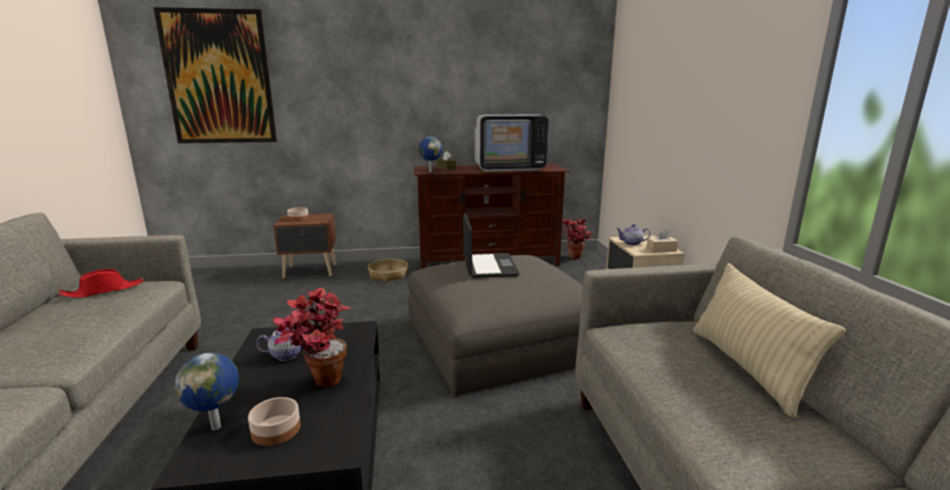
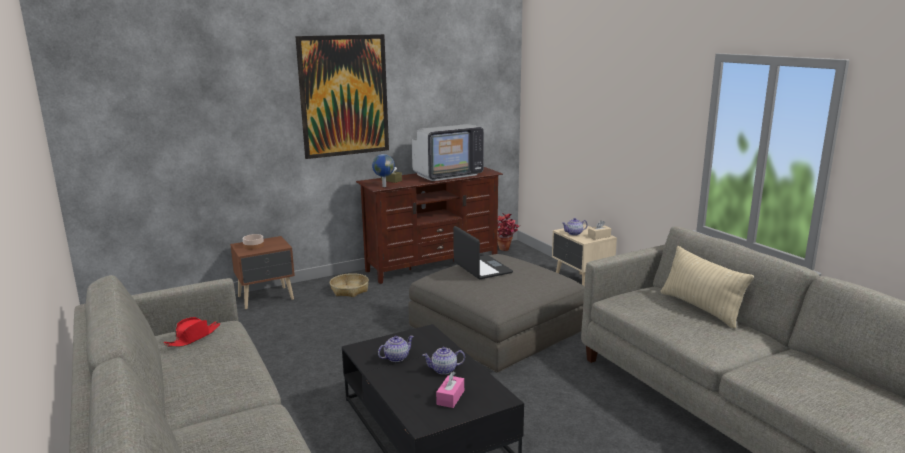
camera: 20 degrees left, 0 degrees up
(217, 426) = (410, 404): globe -> none
(219, 78) = (161, 110): picture -> picture (344, 96)
(276, 429) = (450, 397): bowl -> pink tissue box
(318, 384) = (444, 370): potted plant -> teapot

